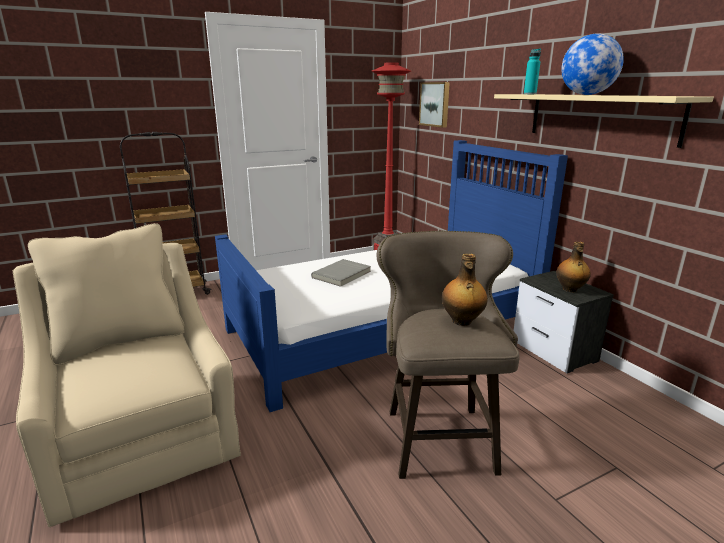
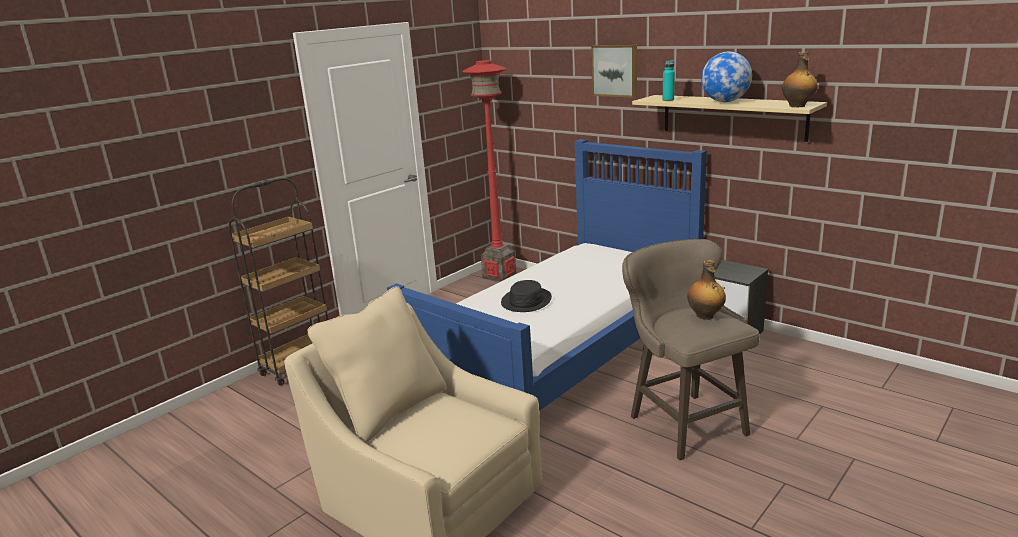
camera: 20 degrees left, 0 degrees up
(342, 275) = (526, 301): grey book -> black hat
(435, 104) = (539, 102): picture -> picture (615, 70)
(570, 289) = (733, 272): bottle -> bottle (797, 106)

